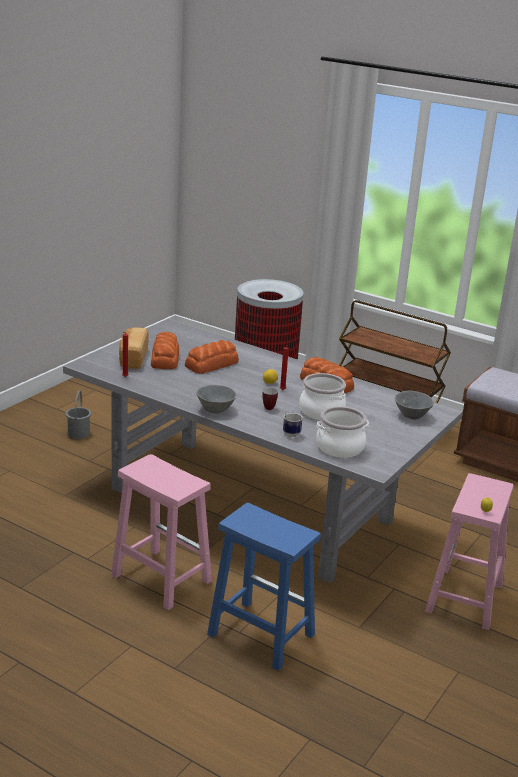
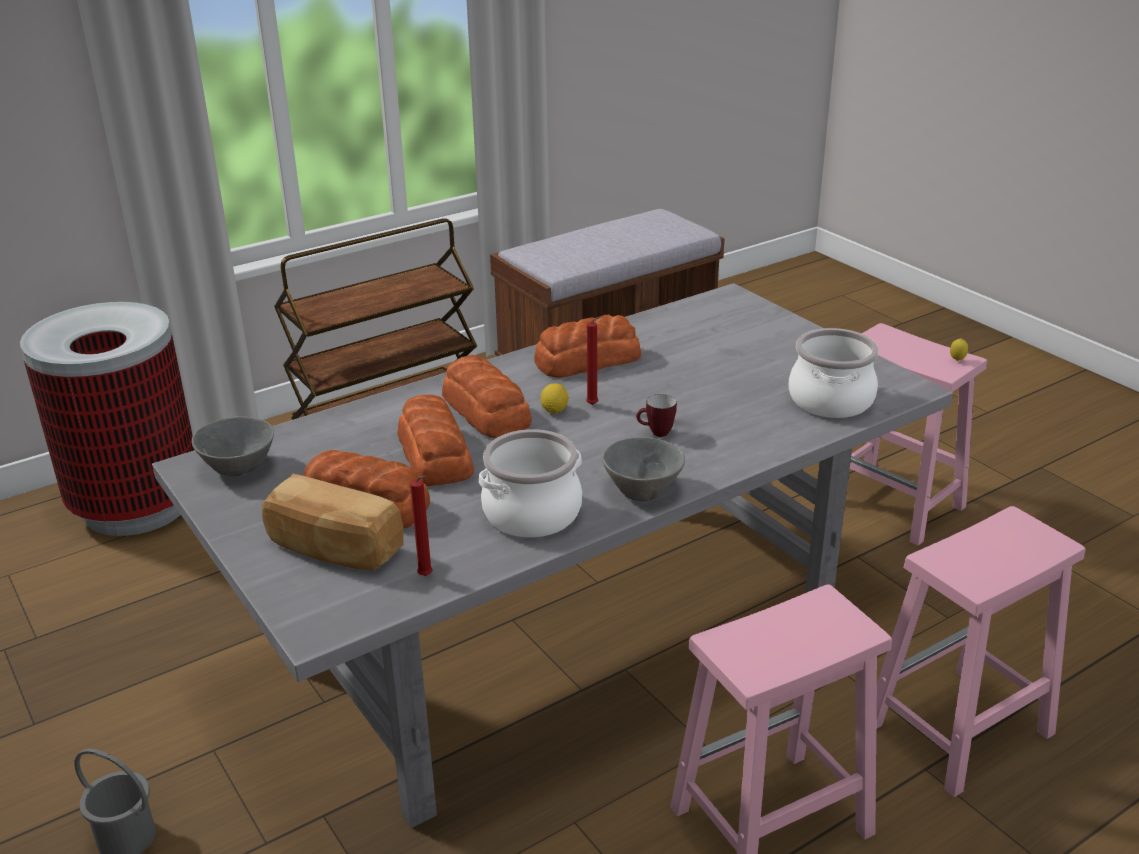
camera: 65 degrees left, 5 degrees up
(256, 369) = (486, 411): none -> bread
(259, 634) = (957, 730): blue stool -> pink stool
(291, 433) = (765, 432): mug -> none
(322, 411) = (693, 387): cooking pot -> cooking pot (531, 513)
(410, 416) = (736, 321): grey bowl -> grey bowl (238, 469)

